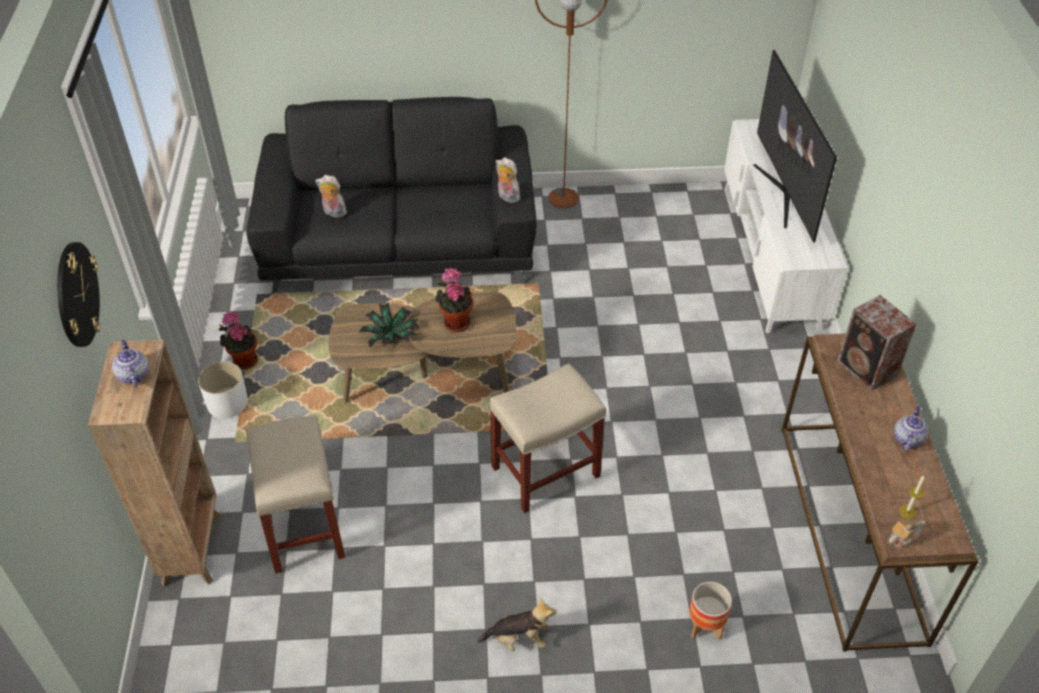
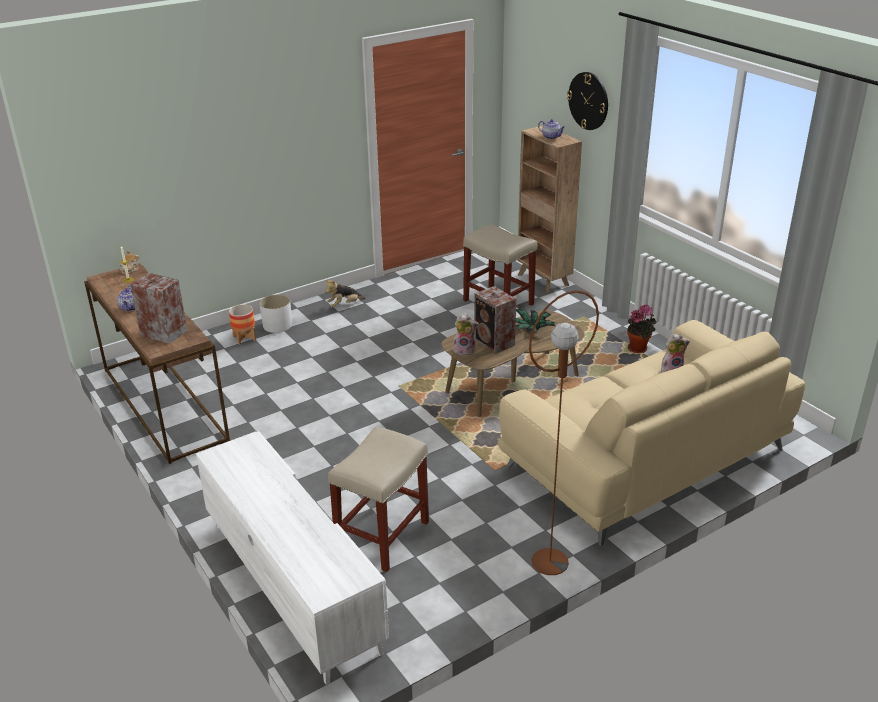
camera: 150 degrees right, 15 degrees down
(227, 403) = (615, 329): white planter -> white planter (277, 325)
(400, 241) = (644, 458): black sofa -> beige sofa
(455, 322) = (494, 342): potted plant -> speaker
(507, 197) = (539, 403): plush toy -> plush toy (465, 350)
(544, 472) = (385, 364): beige stool -> beige stool (383, 535)
(784, 193) = (282, 504): television -> none

